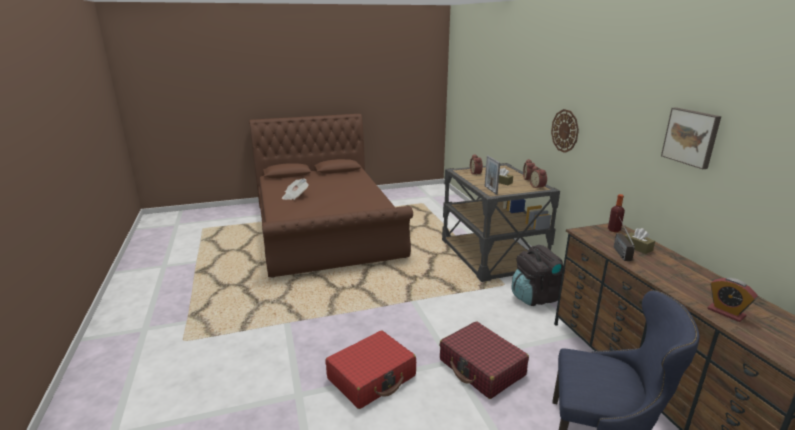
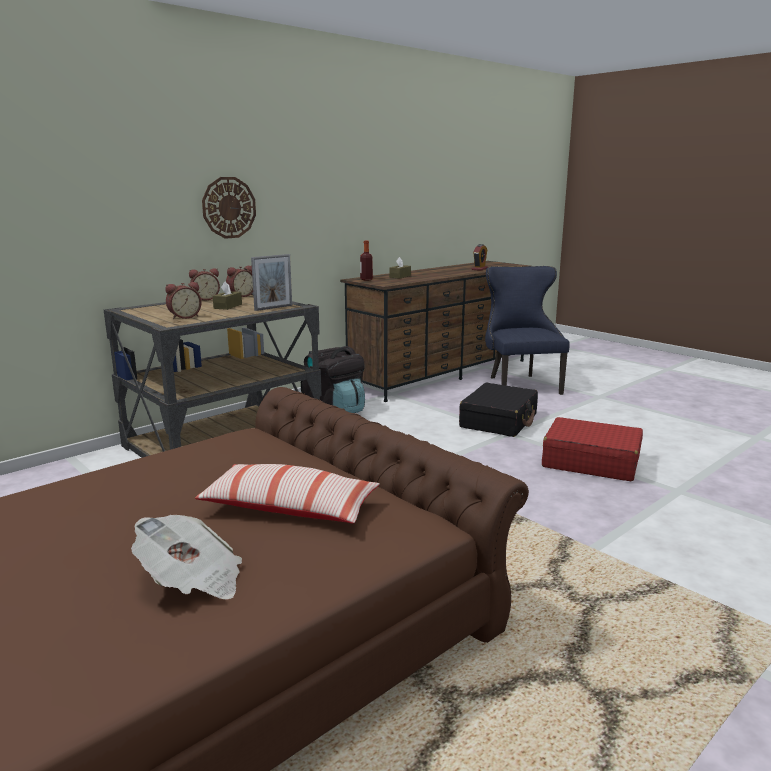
camera: 115 degrees left, 5 degrees down
(316, 209) = (289, 509): none -> pillow
(481, 368) = (499, 421): red suitcase -> black suitcase
(618, 250) = (413, 279): radio -> none
(691, 137) = (378, 171): picture -> none

